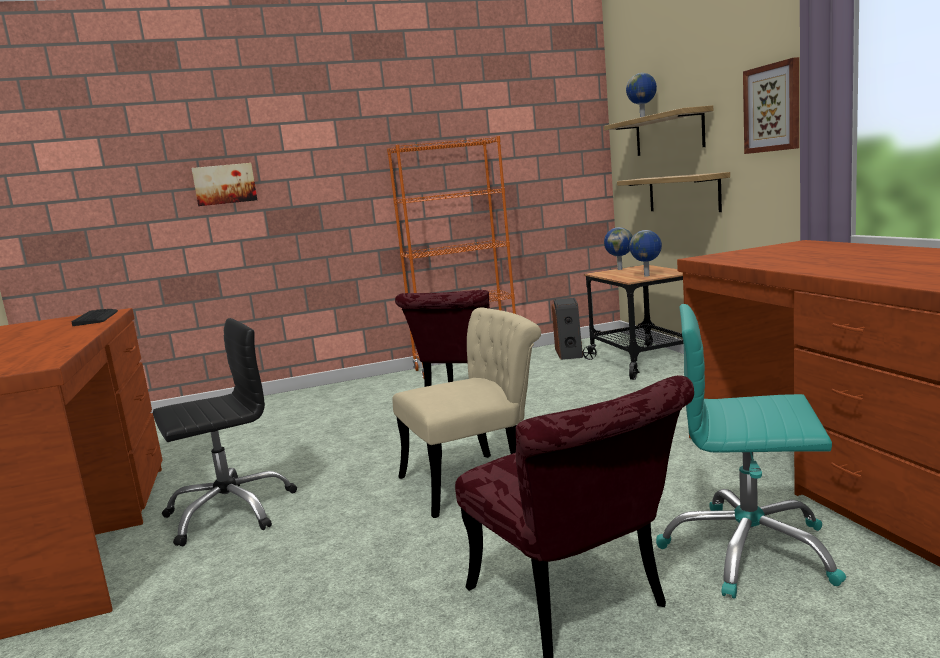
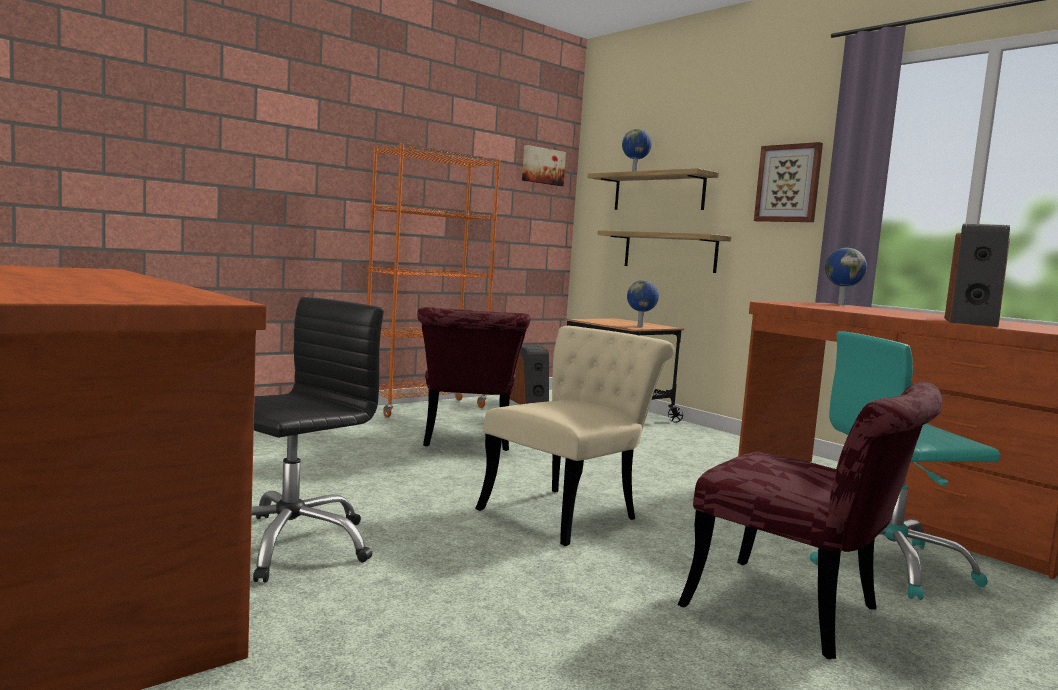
camera: 25 degrees left, 5 degrees down
(96, 318) = (102, 272): keyboard -> none
(225, 184) = (177, 143): picture -> picture (542, 166)
(620, 269) = (598, 319): globe -> globe (841, 304)
(880, 271) = (972, 322): none -> speaker

